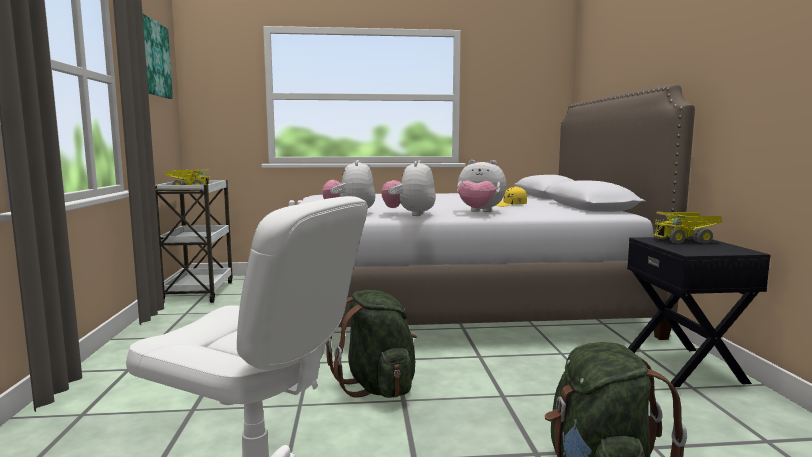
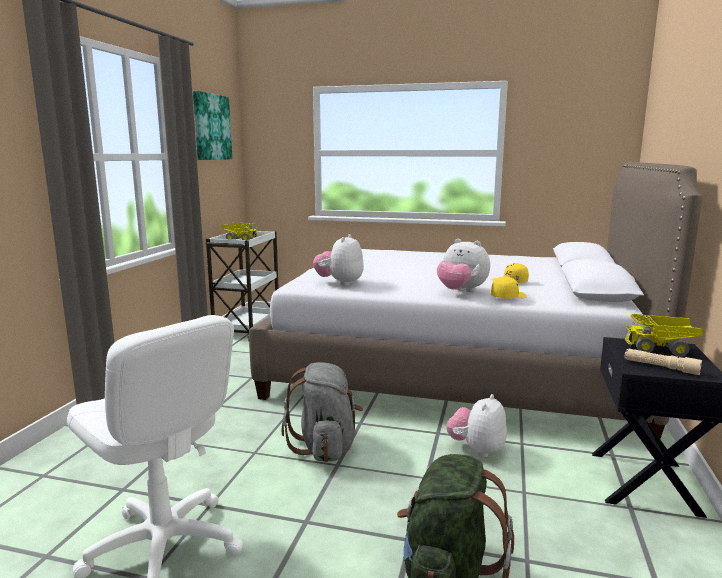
camera: 20 degrees right, 5 degrees up
(377, 386) = (325, 447): green backpack -> grey backpack
(410, 214) = (390, 289): plush toy -> plush toy (477, 450)
(527, 213) = (508, 297): none -> yellow cap
(705, 250) = (660, 367): none -> beige flashlight

